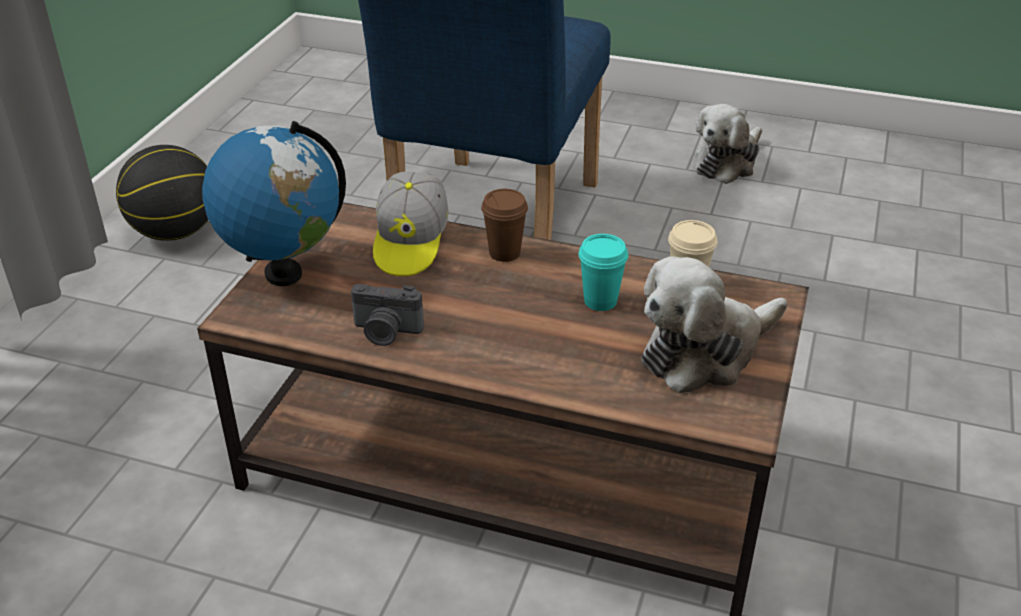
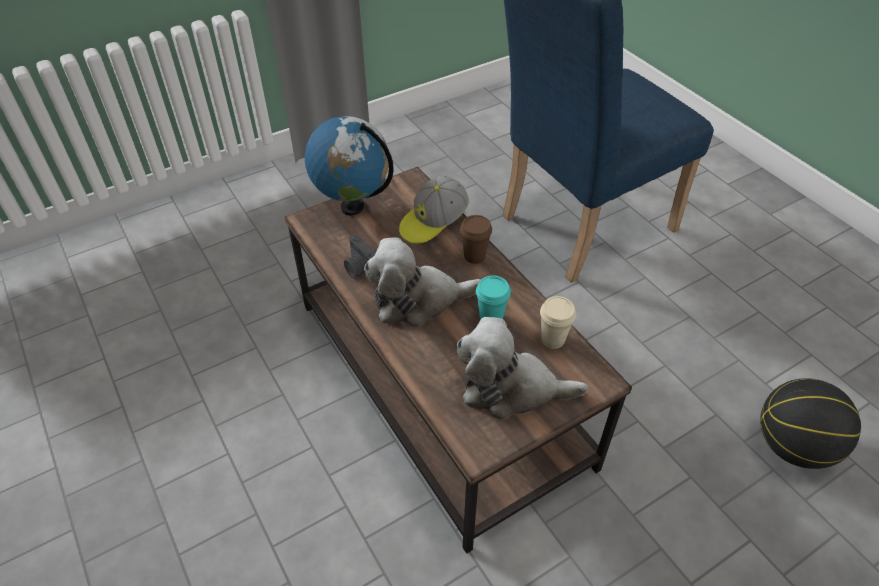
camera: 40 degrees right, 10 degrees up
(175, 232) = (410, 146): basketball -> basketball (793, 446)
(727, 163) = (789, 260): plush toy -> plush toy (418, 300)

